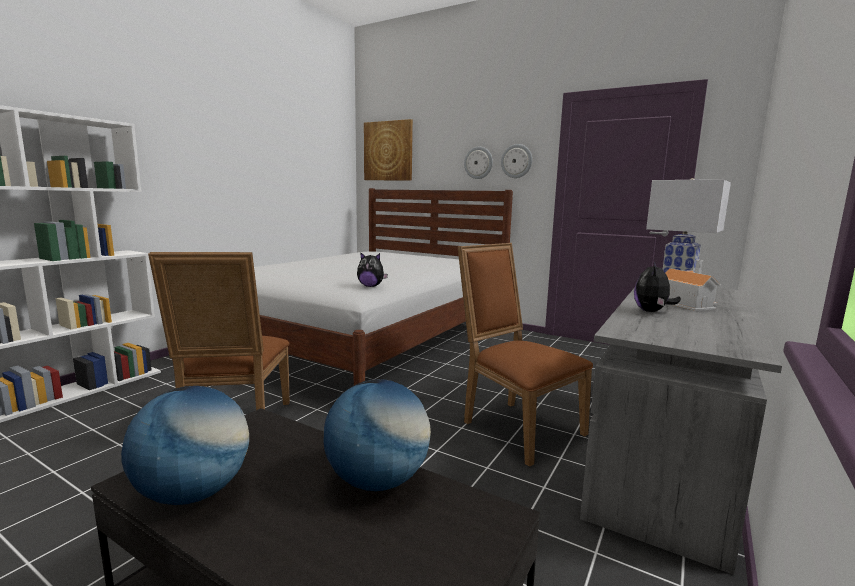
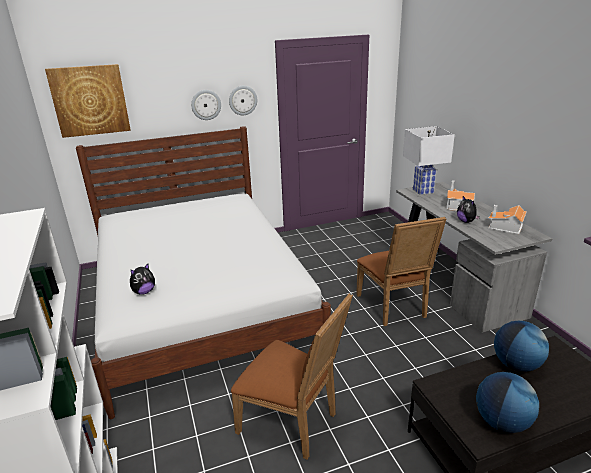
camera: 50 degrees left, 15 degrees up
(371, 286) = (283, 265): plush toy -> plush toy (144, 292)
(516, 426) = (394, 307): brown chair -> brown chair turned 105 degrees counterclockwise
(709, 332) = (506, 227): none -> toy house

